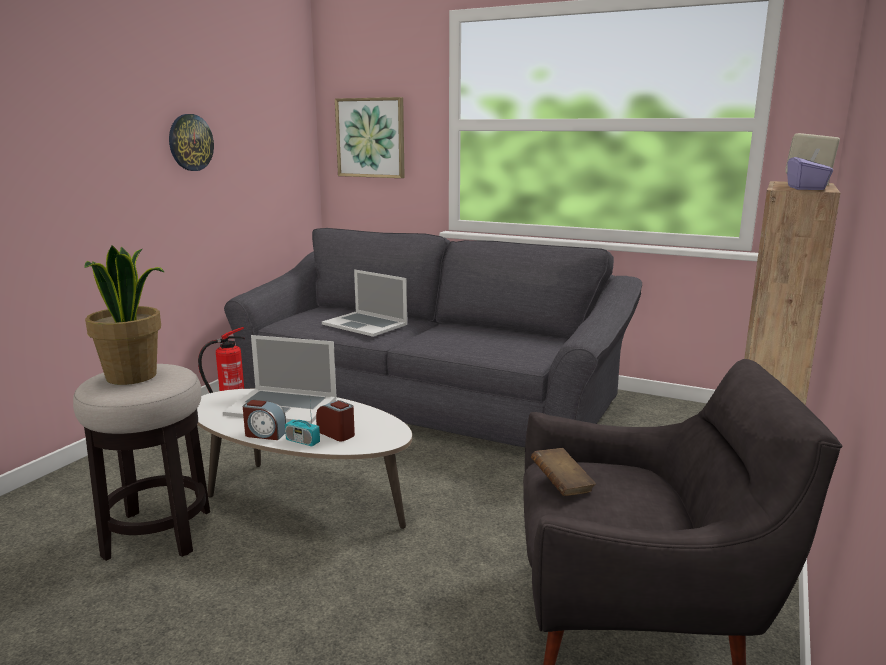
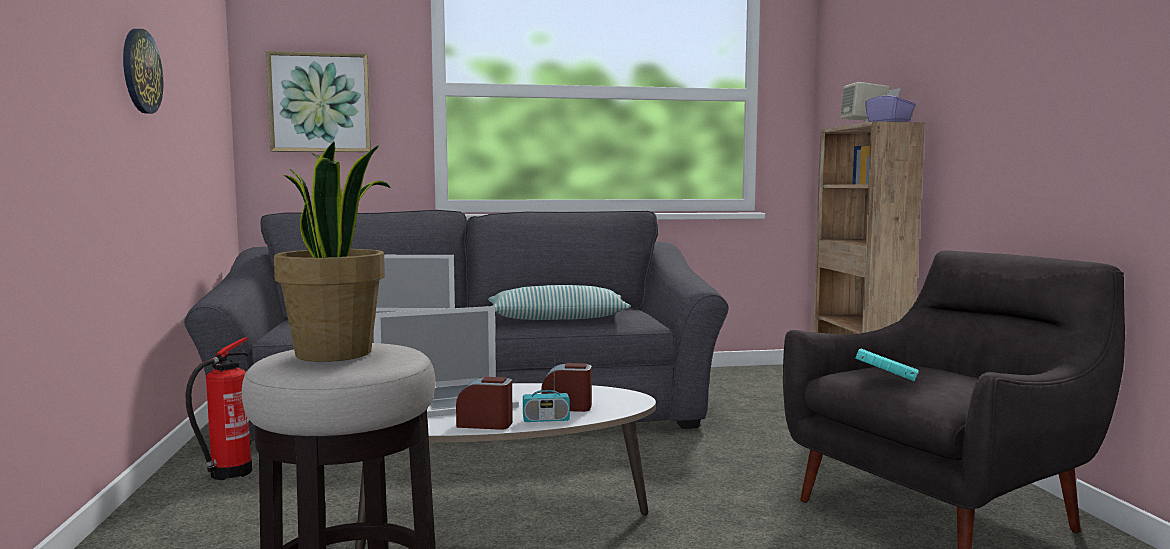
camera: 35 degrees left, 10 degrees down
(265, 434) = (485, 424): alarm clock -> alarm clock turned 150 degrees counterclockwise
(469, 343) = (558, 318): none -> pillow
(561, 485) = (885, 380): brown book -> turquoise book

